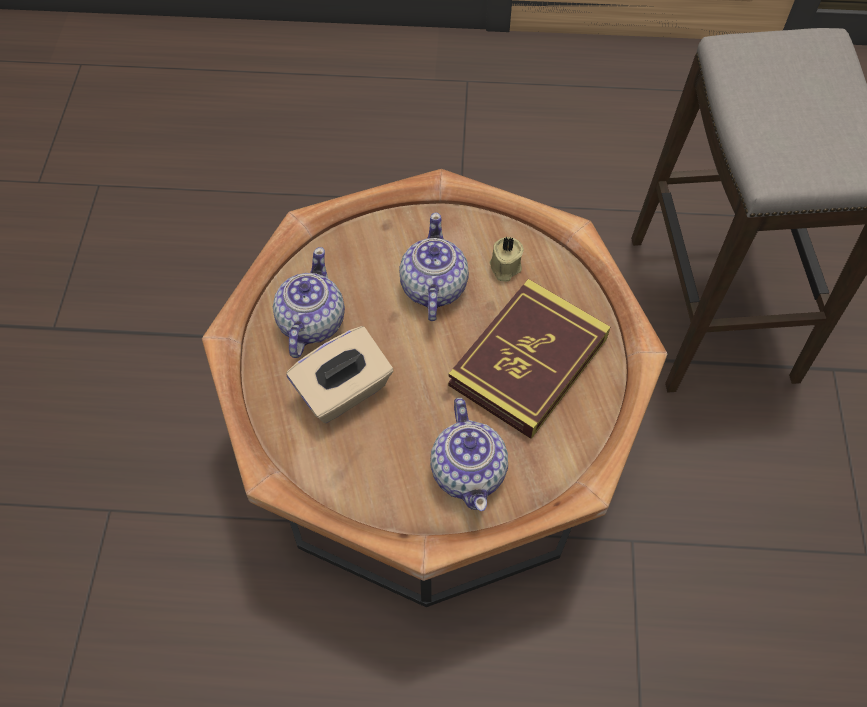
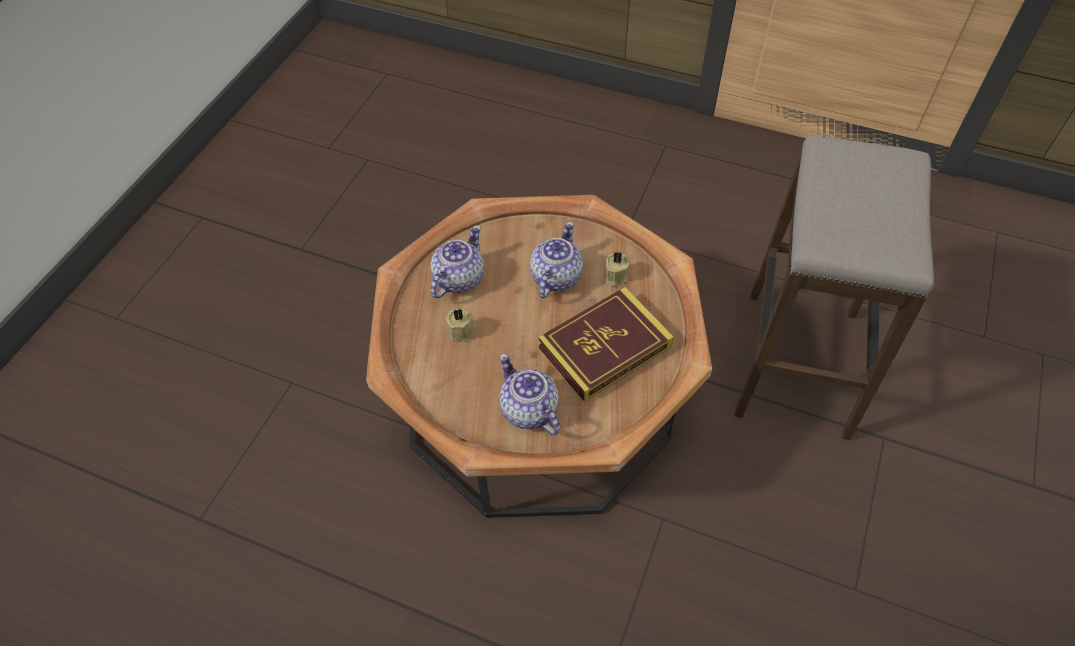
camera: 20 degrees right, 5 degrees down
(344, 391) = (462, 331): beige tissue box -> beige candle
(469, 471) = (529, 411): teapot -> teapot turned 135 degrees clockwise

